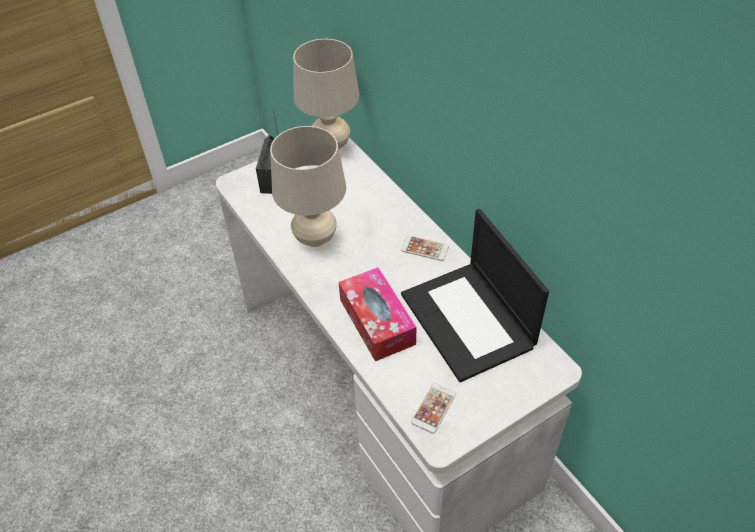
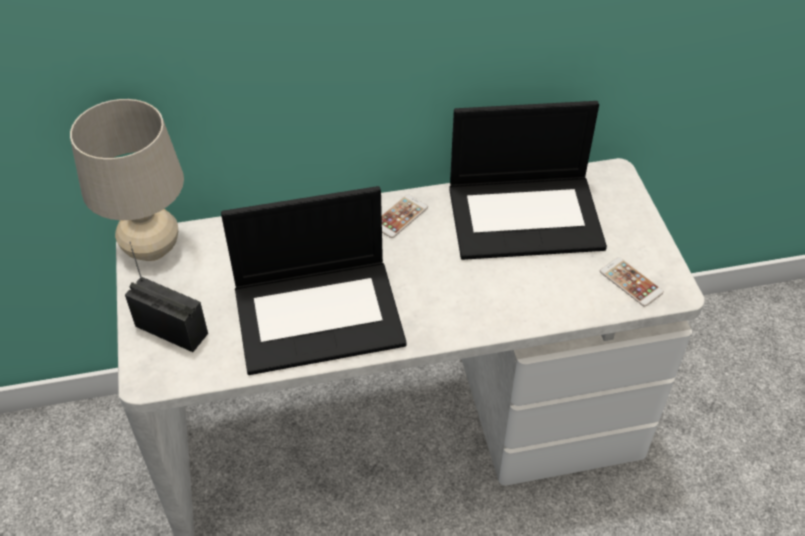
camera: 70 degrees left, 0 degrees up
(315, 238) = (320, 314): beige table lamp -> laptop
(377, 321) = (491, 293): tissue box -> none

